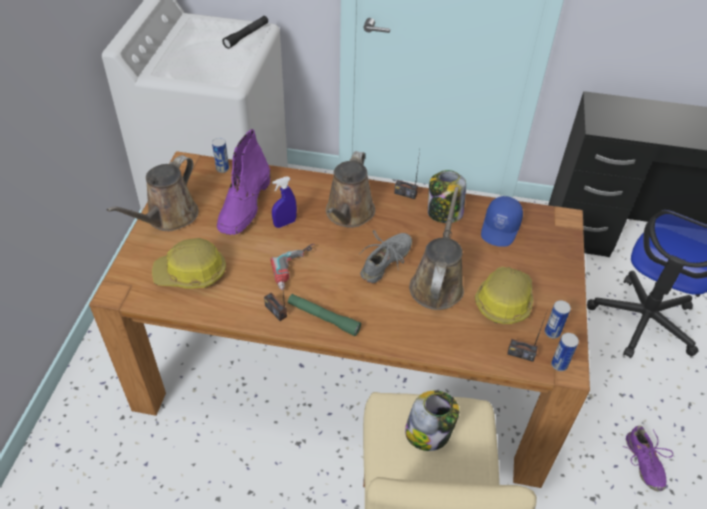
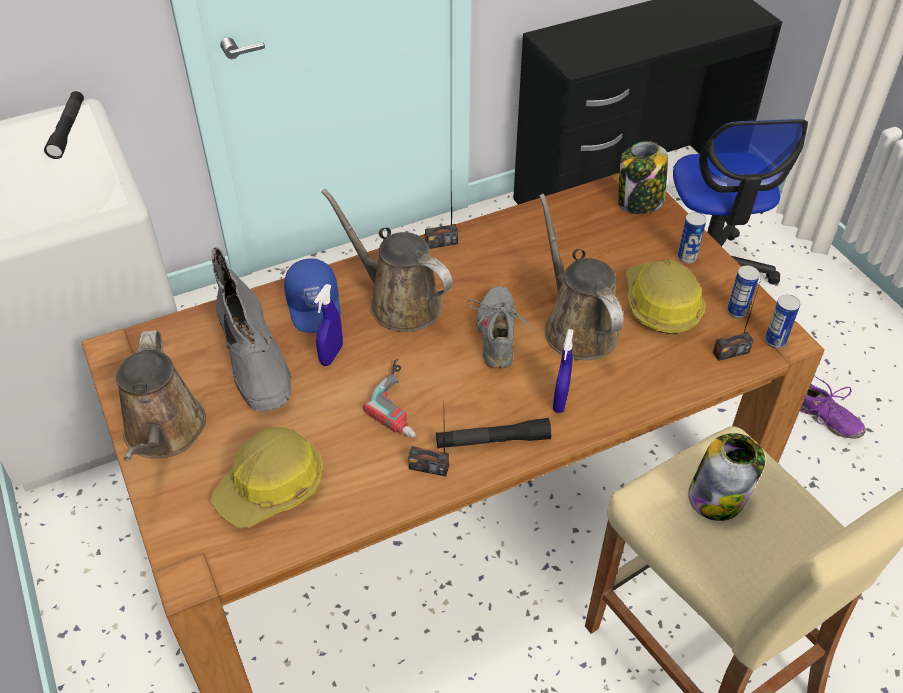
camera: 35 degrees left, 0 degrees up
(222, 169) = (175, 330): can -> can (686, 257)
(245, 205) = (255, 361): purple boot -> grey boot
(323, 318) = (493, 440): green flashlight -> black flashlight
(348, 214) = (399, 302): brown watering can -> brown watering can turned 150 degrees clockwise
(383, 319) = (560, 400): none -> blue spray bottle
(444, 213) = (506, 243): jar -> jar (639, 202)
(500, 229) = (582, 229): blue cap -> blue cap (315, 306)

